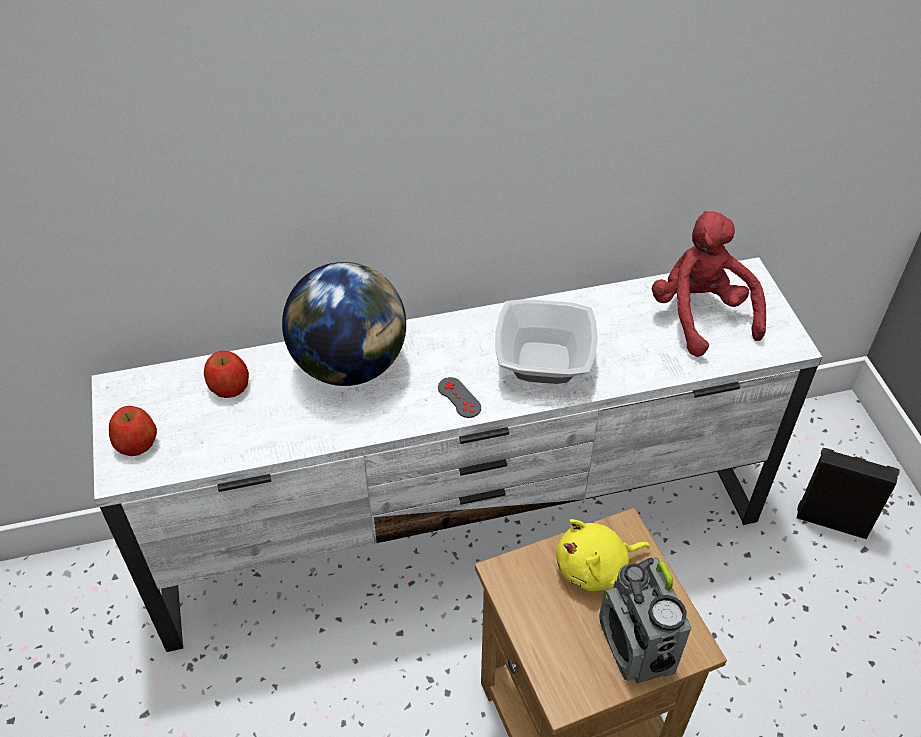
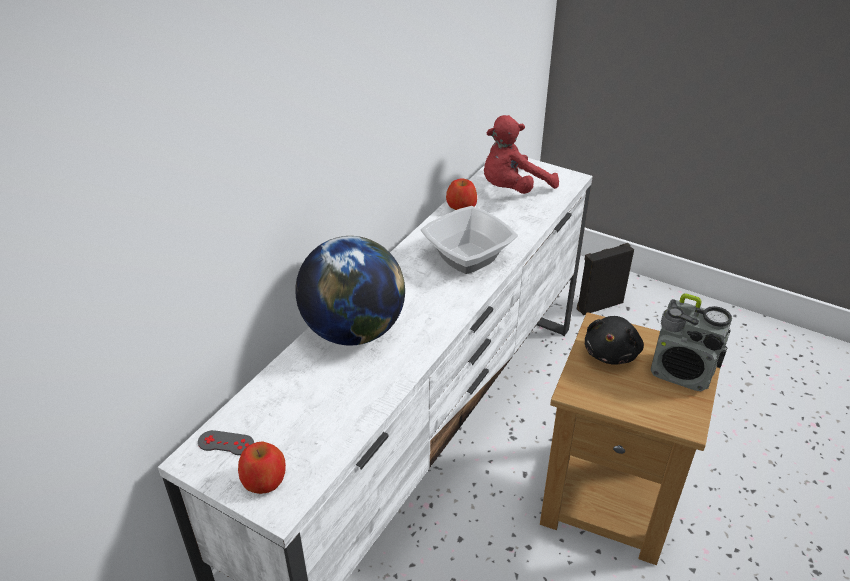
camera: 45 degrees left, 10 degrees down
(229, 386) = (285, 397): apple -> apple (461, 206)
(459, 397) = (448, 304): grey game controller -> grey game controller (226, 443)
(596, 568) = (611, 353): yellow plush toy -> black plush toy
(700, 315) = (512, 189): red plush toy -> red plush toy turned 60 degrees counterclockwise

